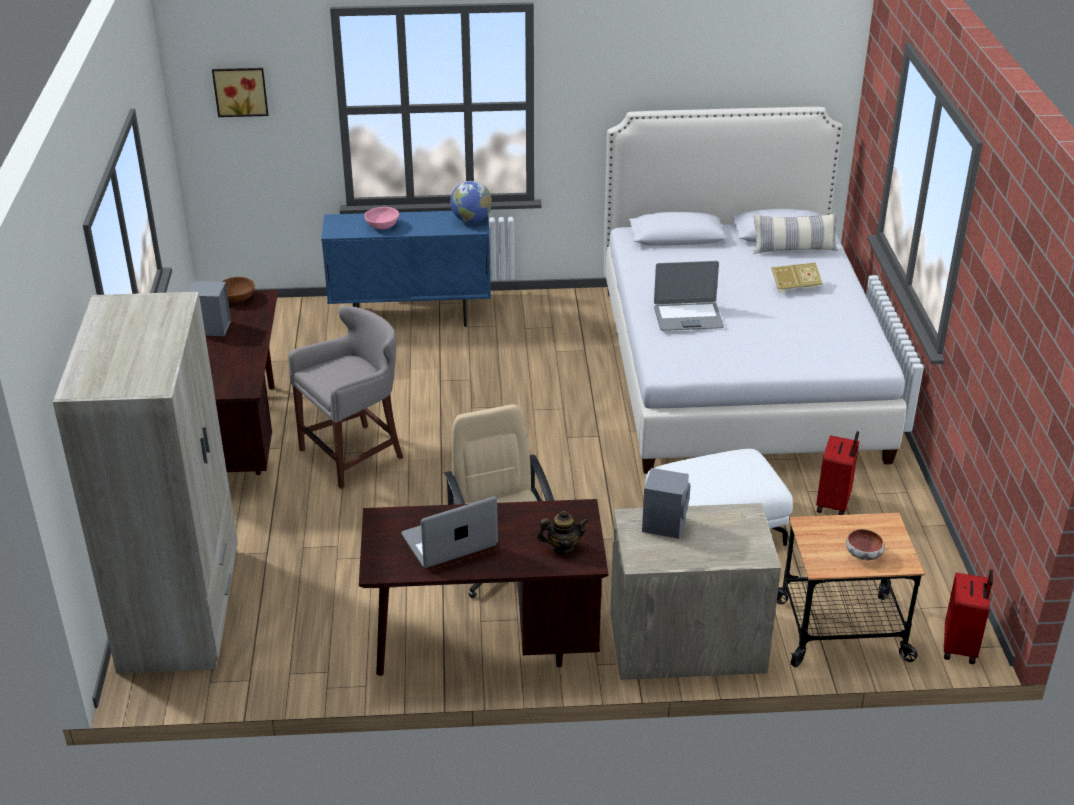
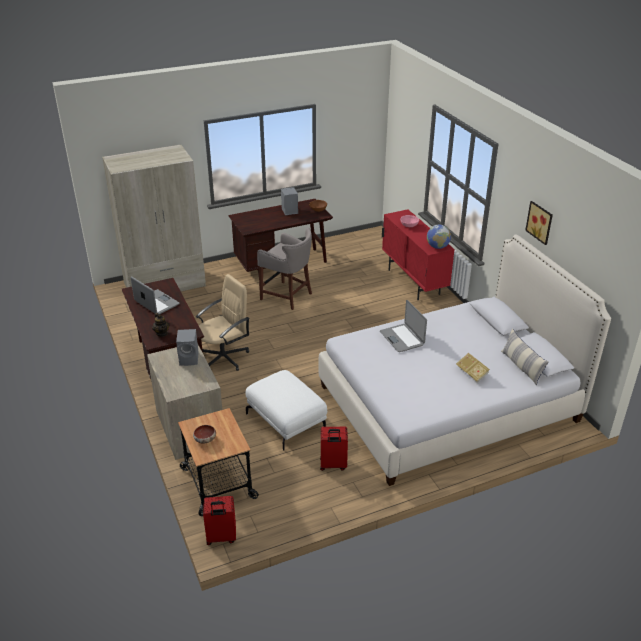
camera: 70 degrees right, 0 degrees up
(240, 91) = (404, 131): picture -> picture (540, 222)
(411, 316) = (413, 282): blue cabinet -> red cabinet

